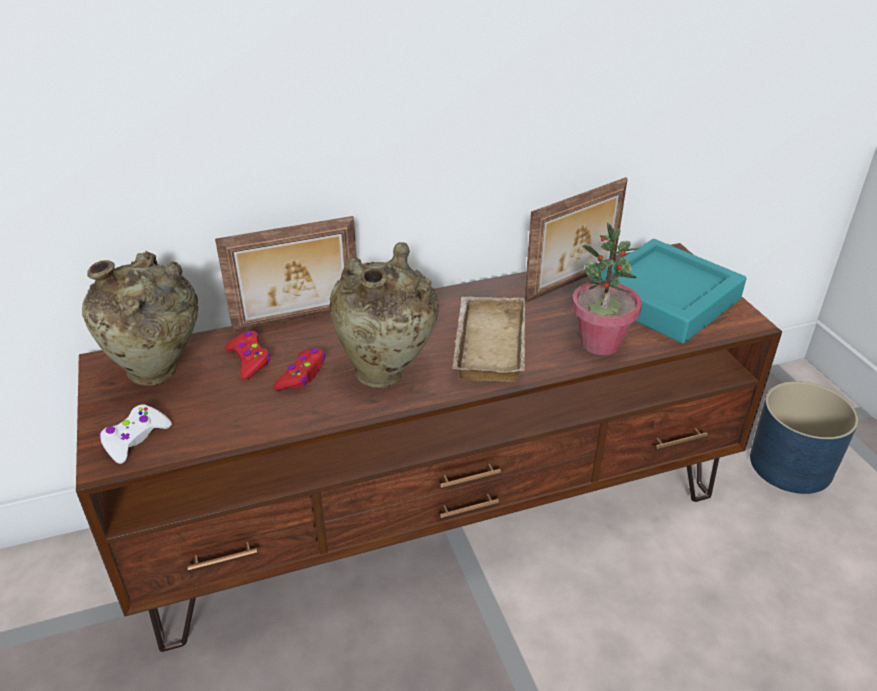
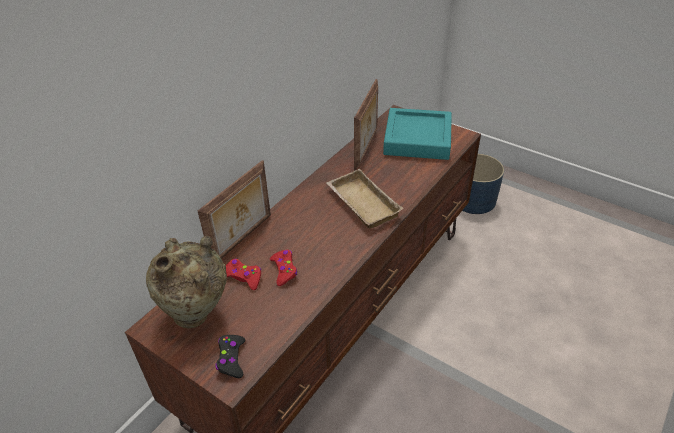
camera: 35 degrees left, 5 degrees up
(135, 439) = (231, 359): white game controller -> black game controller
(386, 373) = (328, 245): beige vase -> none
(600, 343) = (413, 177): potted plant -> none

